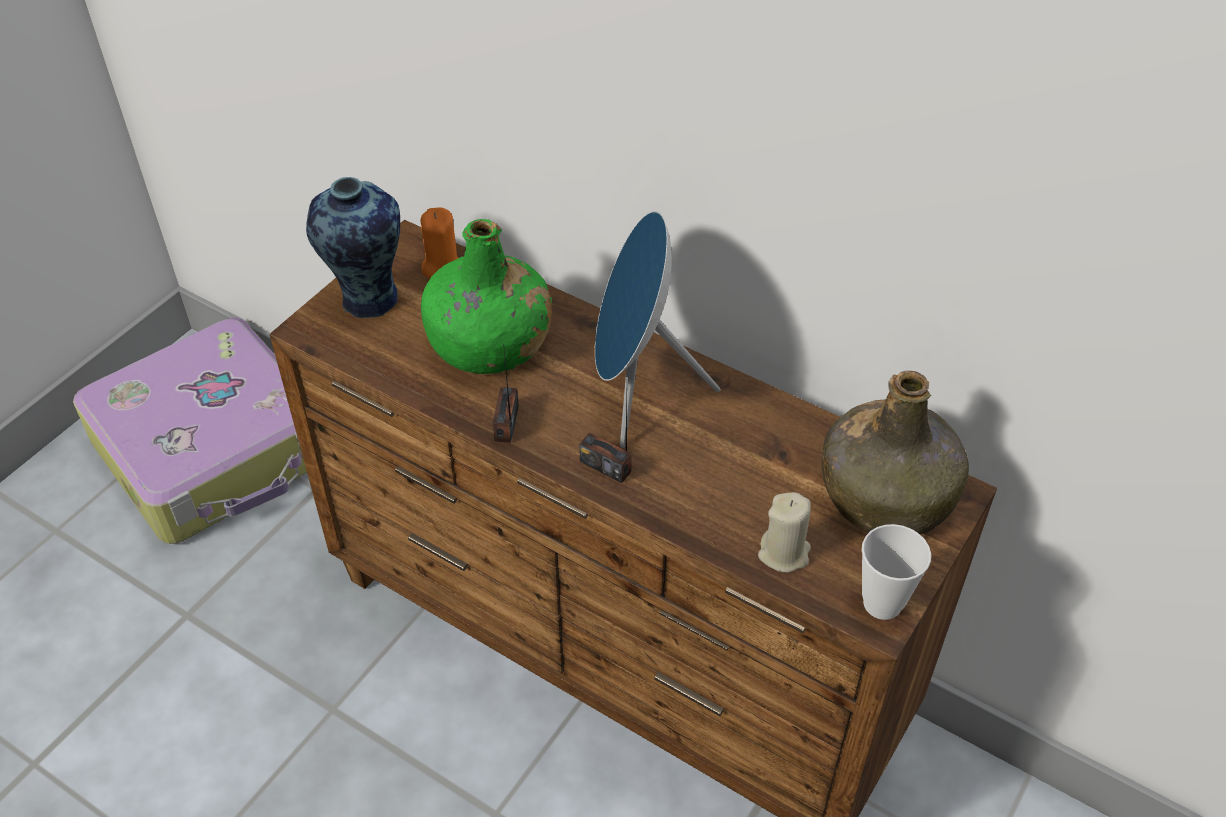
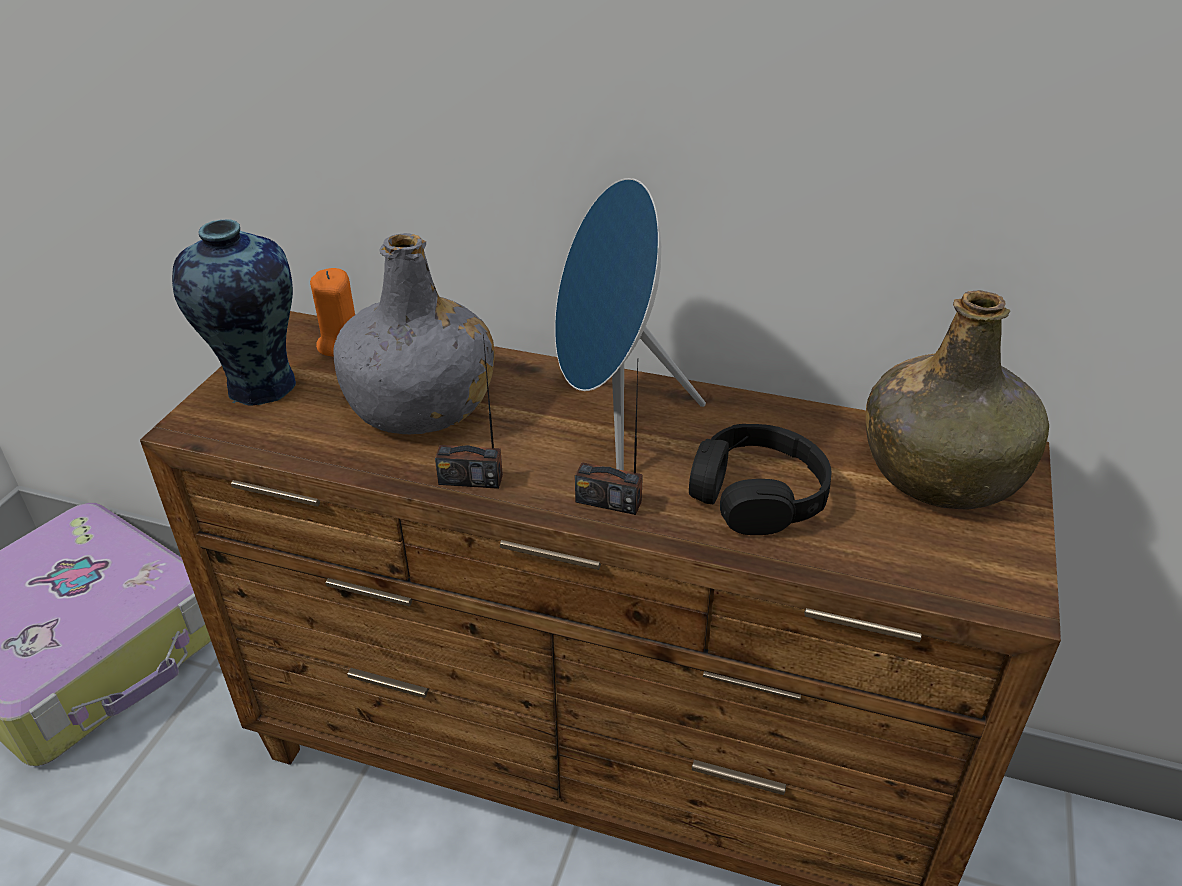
camera: 15 degrees left, 10 degrees down
(489, 343) = (421, 405): green bottle -> grey bottle
(507, 423) = (470, 479): radio -> radio turned 75 degrees counterclockwise
(724, 486) = (757, 495): none -> black headphones
(784, 553) = (863, 551): beige candle -> none
(882, 603) = (1006, 581): cup -> none

